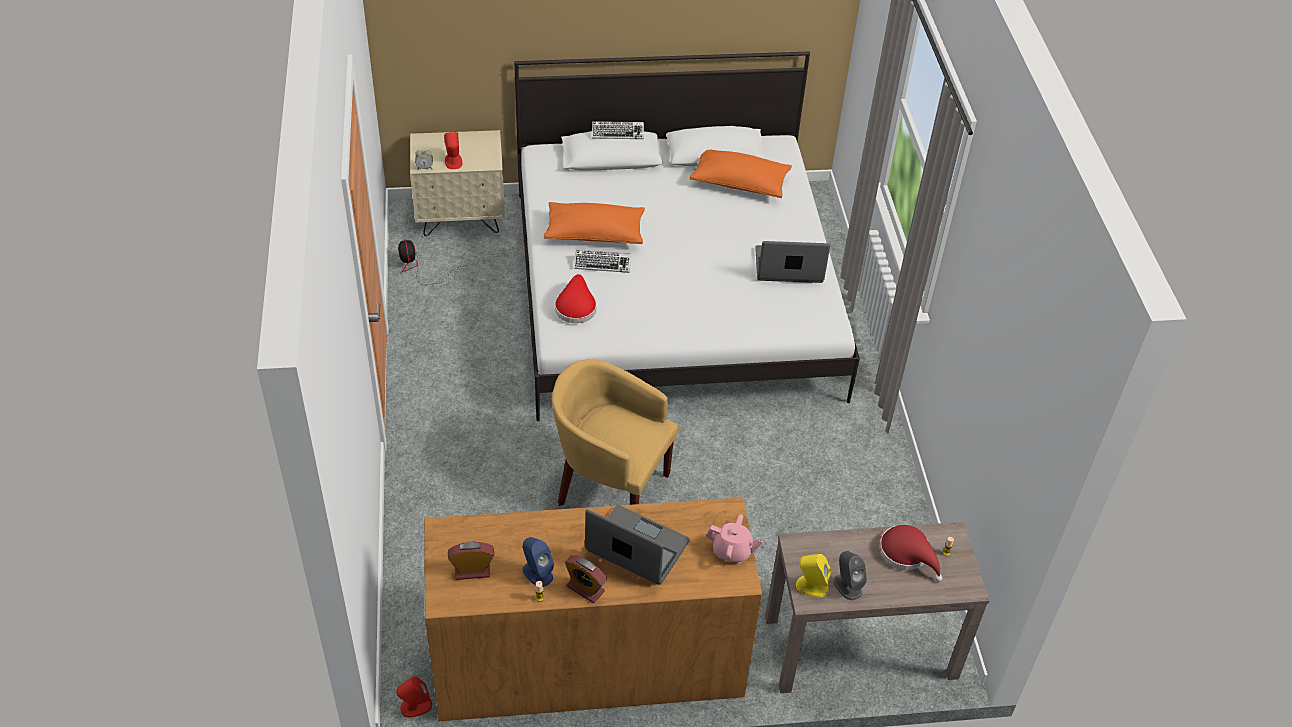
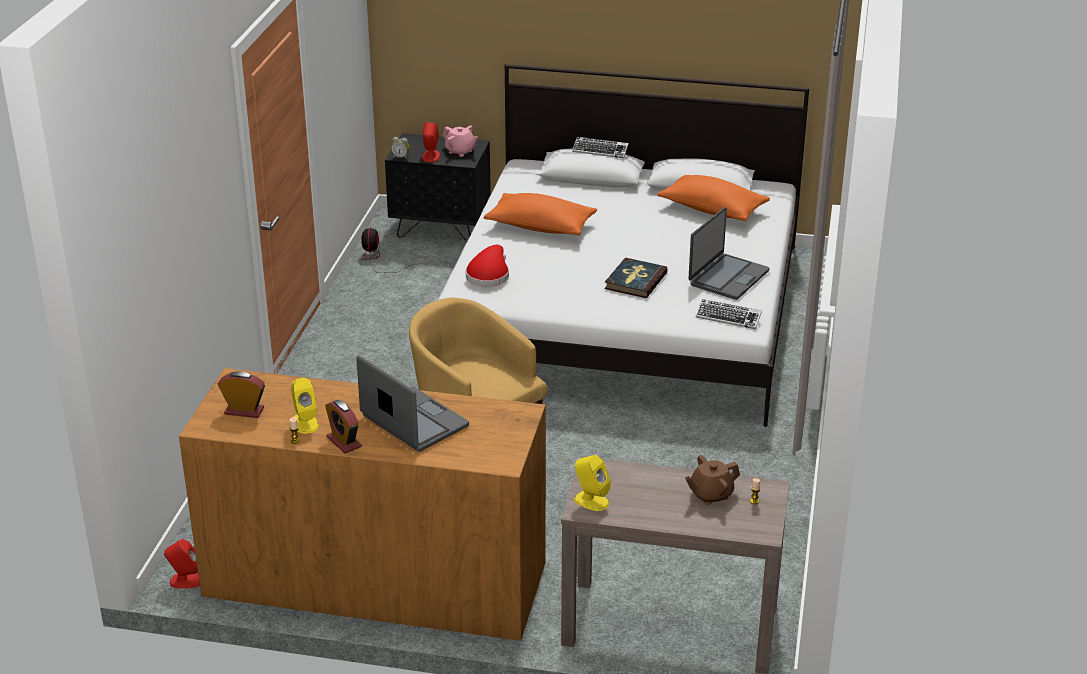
camera: 20 degrees right, 15 degrees down
(461, 218) = (441, 229): beige nightstand -> black nightstand
(537, 573) = (305, 423): blue speaker -> yellow speaker
(602, 264) = (534, 249): keyboard -> keyboard (728, 318)
(710, 287) = (635, 281): none -> book
(732, 551) = (508, 441): pink teapot -> pink teapot (460, 151)
(789, 267) = (728, 277): laptop -> laptop turned 105 degrees clockwise
(847, 586) = (630, 507): grey speaker -> none
(907, 554) = (710, 495): red hat -> brown teapot

